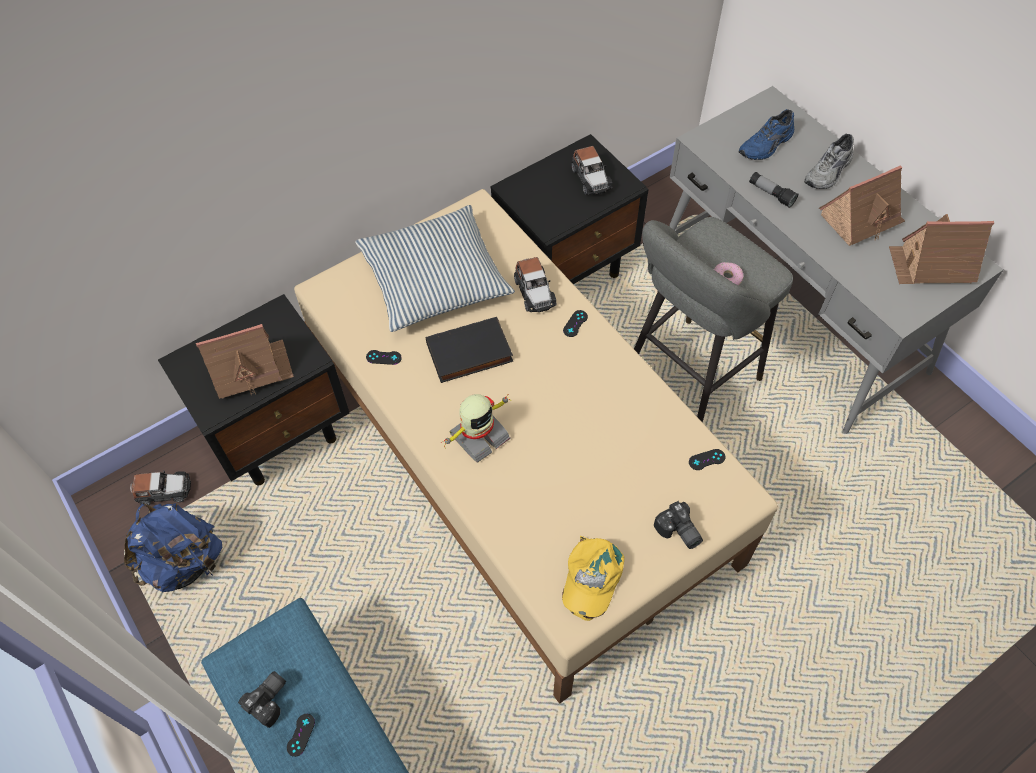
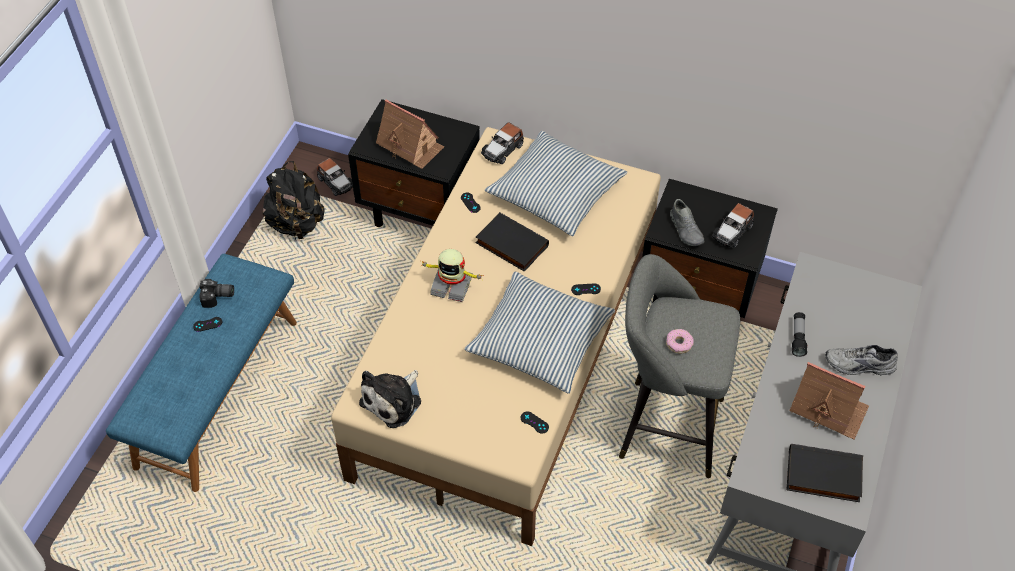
camera: 55 degrees right, 5 degrees down
(184, 562) = (297, 223): blue backpack -> black backpack
(534, 292) = (593, 252): toy car -> toy car (503, 149)
(562, 209) = (686, 230): none -> grey shoe
(591, 578) = (394, 400): yellow cap -> plush toy
(609, 397) = (540, 340): none -> pillow
(678, 532) = (463, 433): camera -> none
(767, 145) = (848, 312): blue shoe -> none
(931, 265) = (823, 476): toy house -> black book

